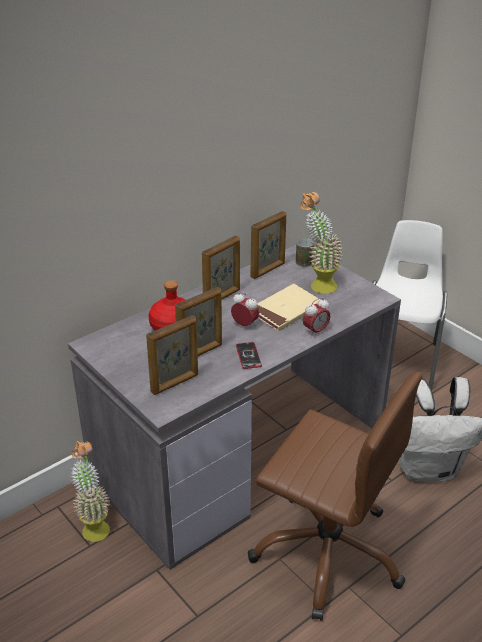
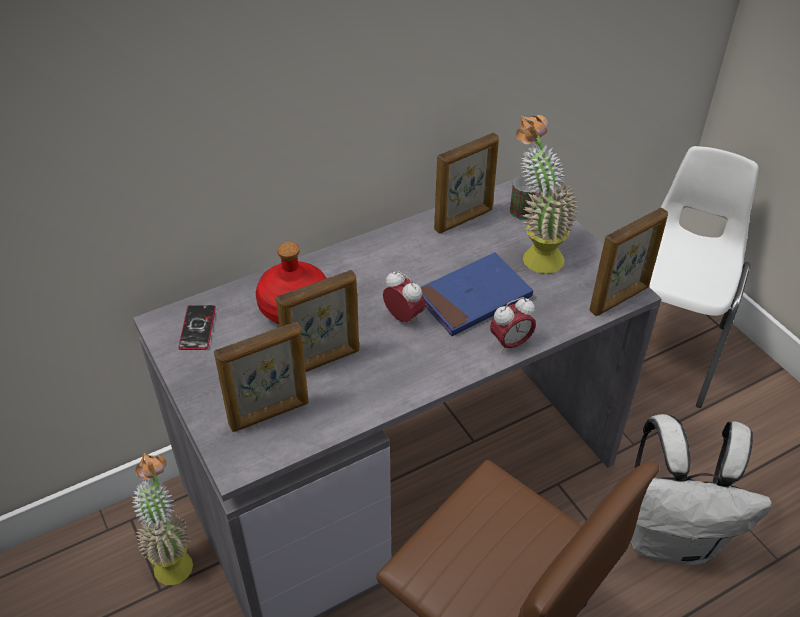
camera: 10 degrees right, 10 degrees up
(222, 297) = (382, 262): picture frame -> picture frame (620, 299)
(248, 356) = (394, 377): phone -> phone (197, 328)
(286, 310) = (473, 298): beige book -> blue book

